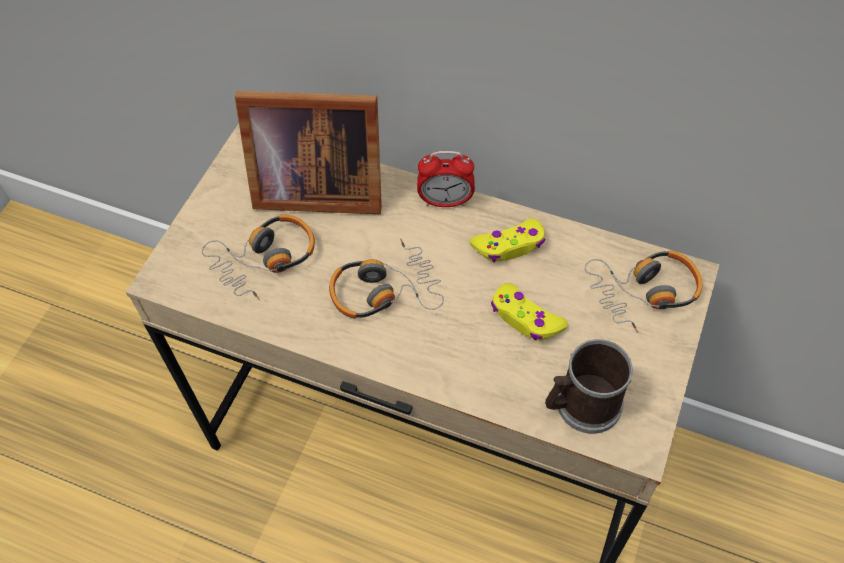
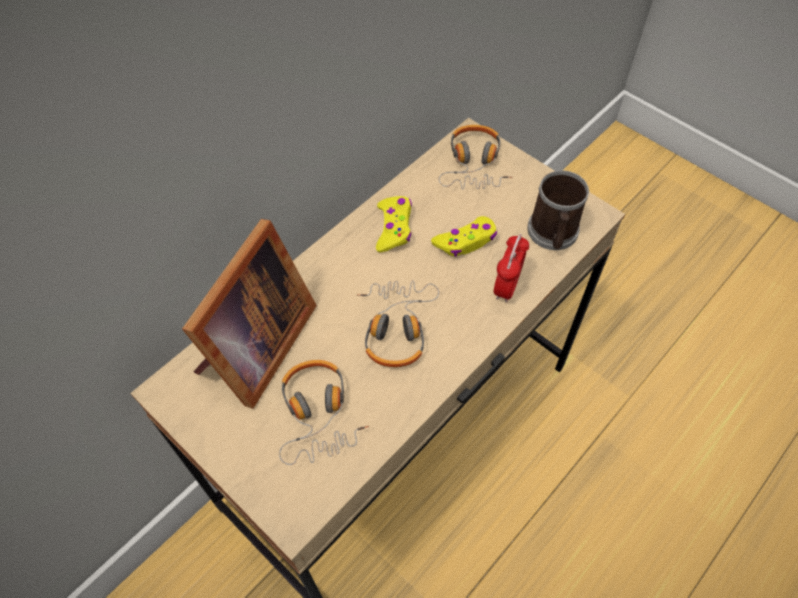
camera: 70 degrees left, 0 degrees up
(445, 201) = (327, 255): alarm clock -> alarm clock (506, 287)

